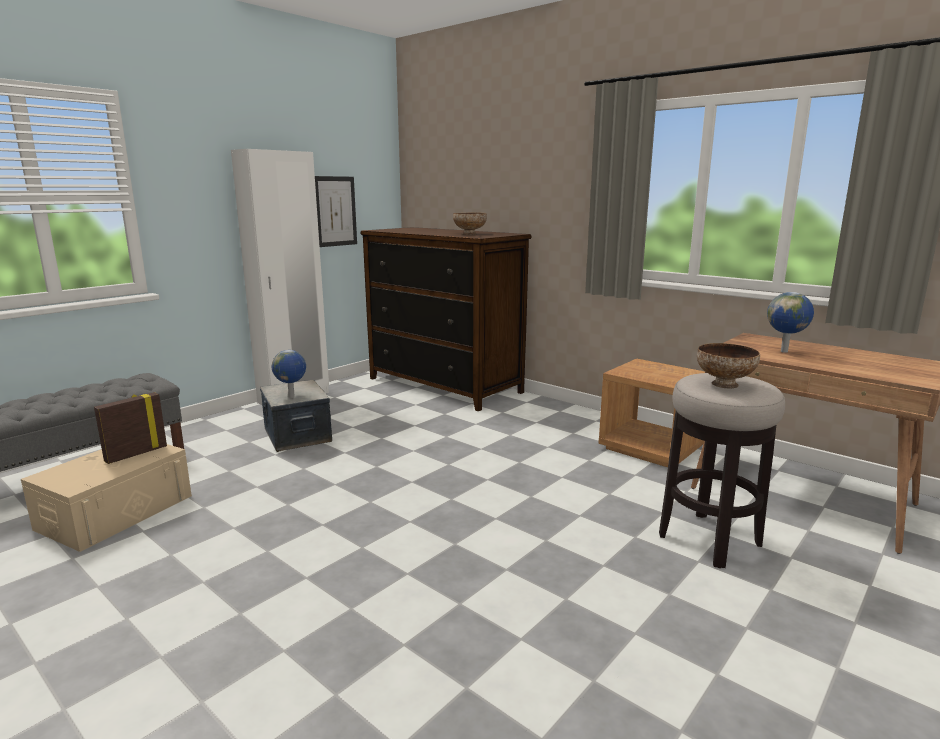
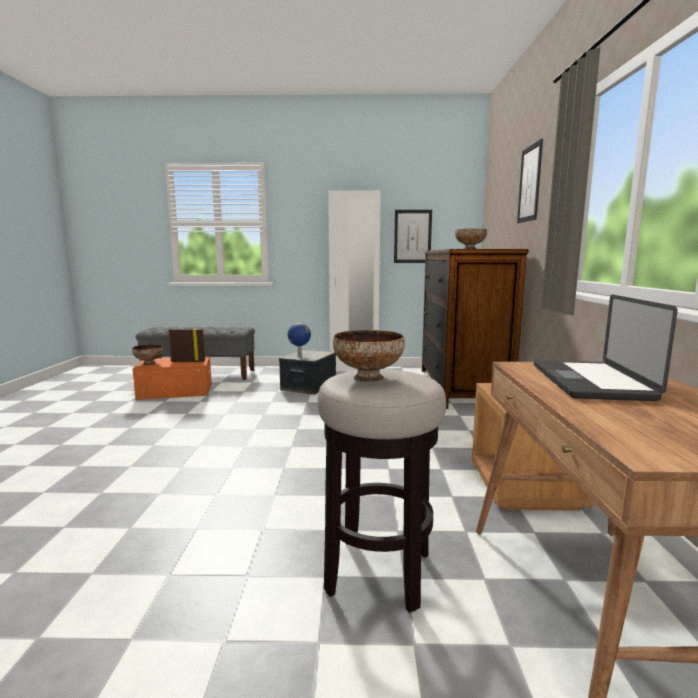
camera: 50 degrees right, 5 degrees down
(71, 480) = (148, 363): none -> bowl
(116, 512) = (175, 391): beige storage box -> orange storage box
(519, 167) = (529, 183): none -> picture
(785, 351) = (589, 381): globe -> laptop

